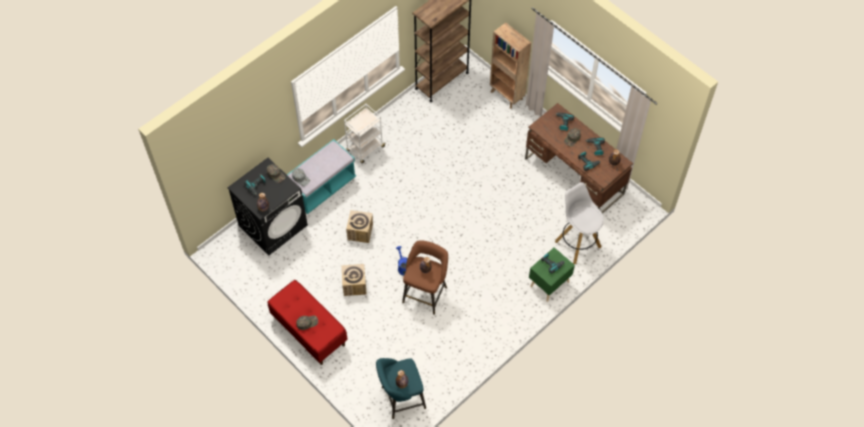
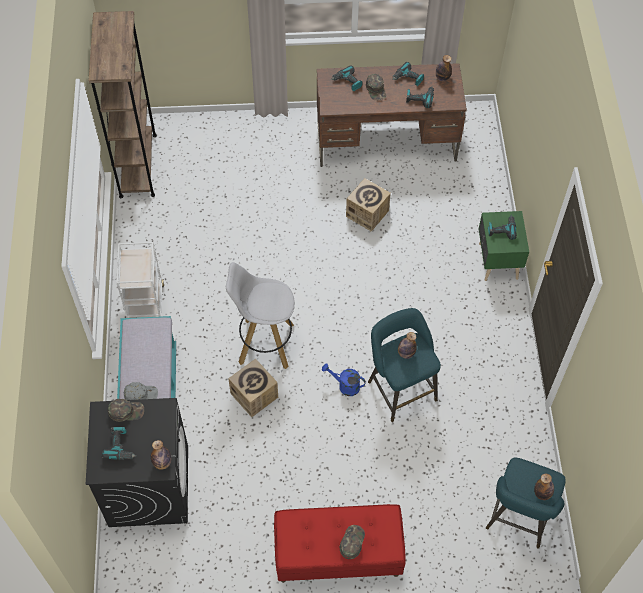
camera: 50 degrees left, 0 degrees up
(354, 285) = (321, 455): cardboard box -> cardboard box (367, 213)
(425, 292) = (400, 388): brown stool -> turquoise stool
(507, 96) = (223, 123): brown bookcase -> none
(577, 243) = (470, 200): white stool -> white stool (265, 343)

